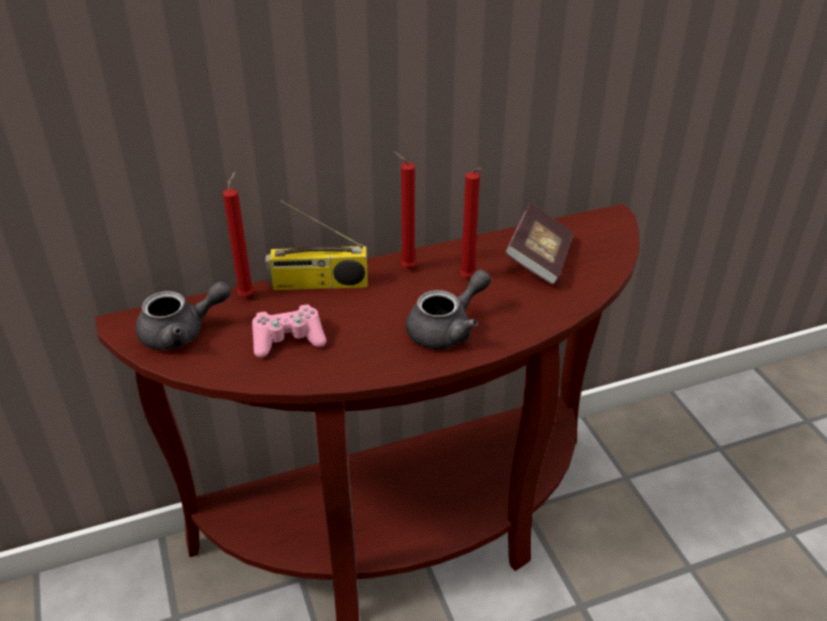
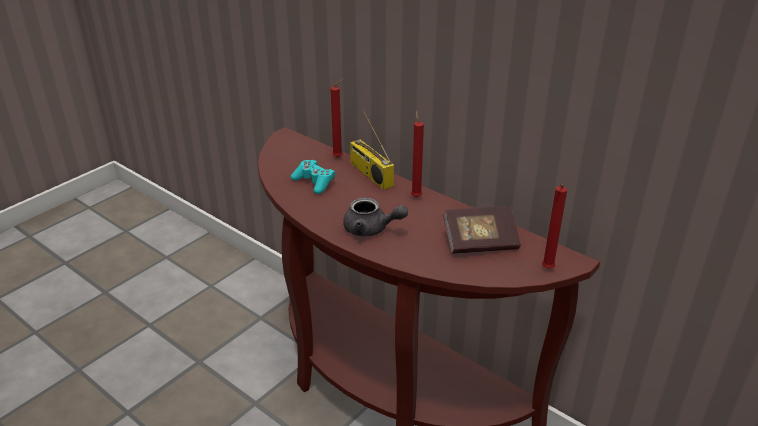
camera: 60 degrees right, 5 degrees down
(182, 333) = (292, 152): grey teapot -> none
(288, 339) = (314, 182): pink game controller -> turquoise game controller
(468, 279) = (428, 222): red candle -> red candle (546, 269)

